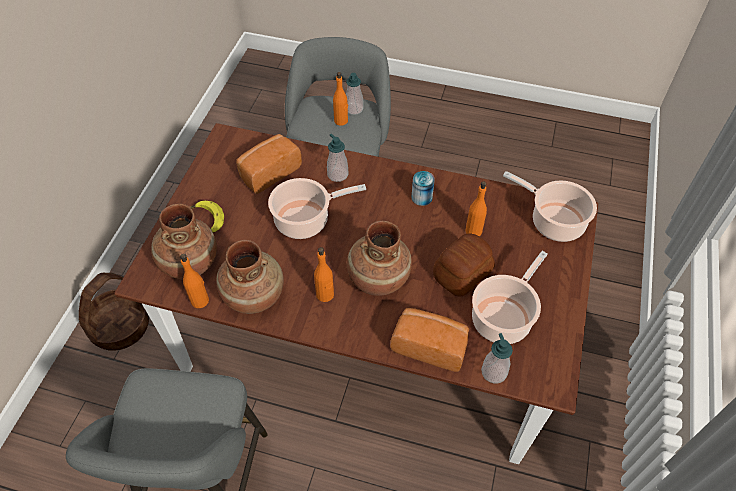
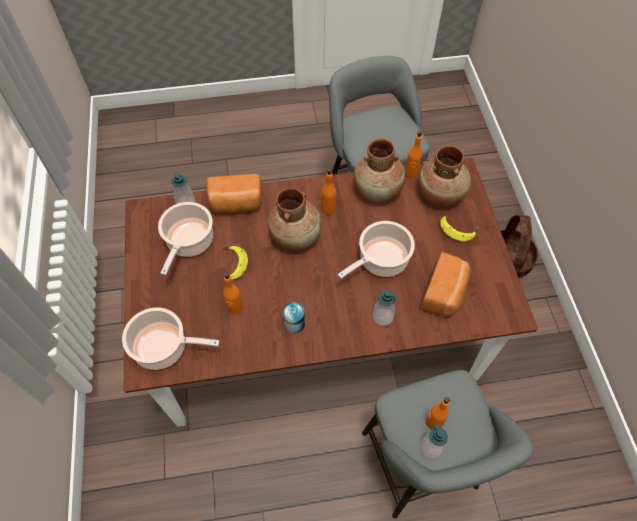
camera: 155 degrees right, 5 degrees up
(461, 274) = (232, 264): bread -> banana

